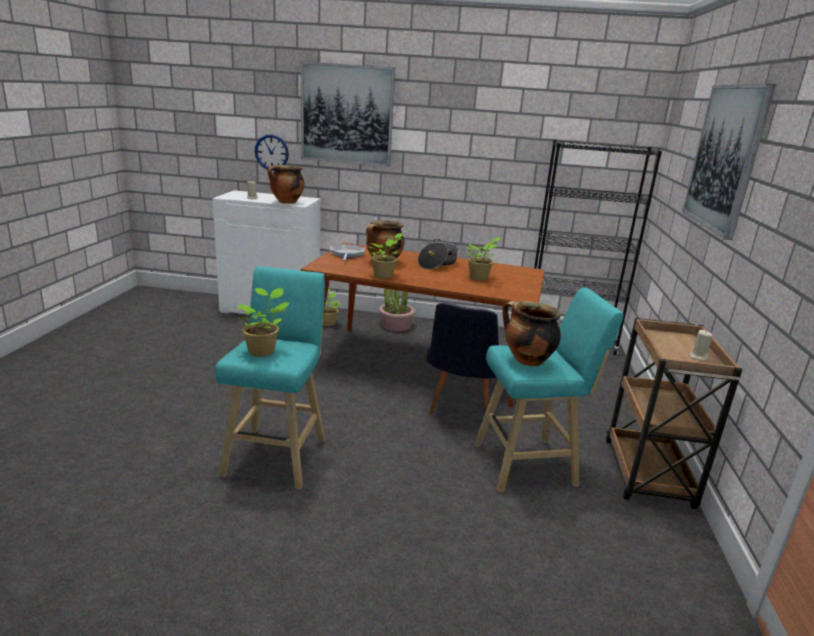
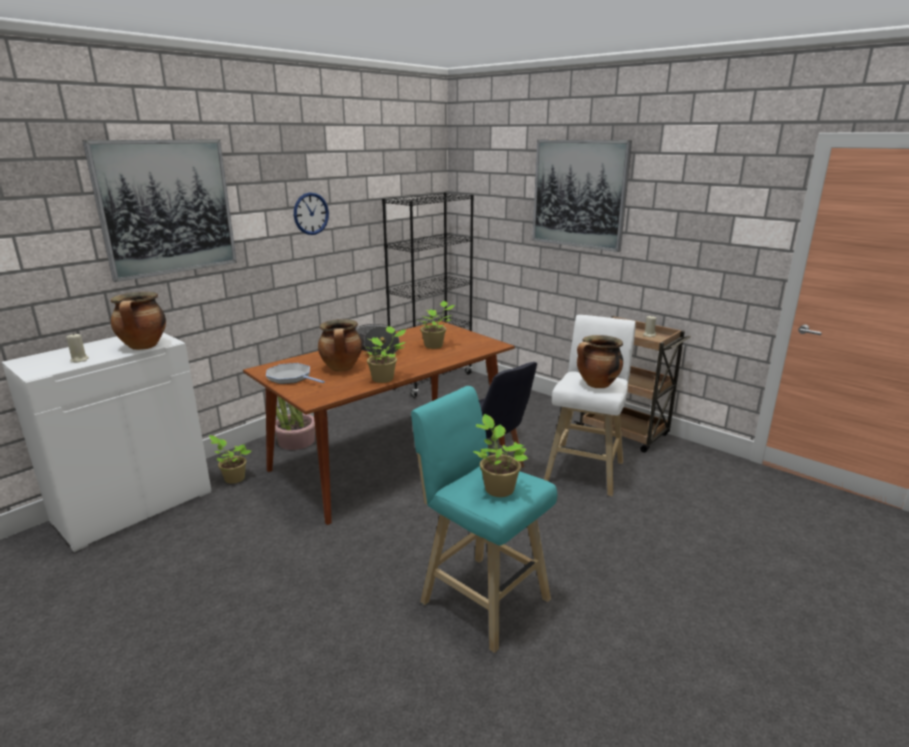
camera: 55 degrees left, 0 degrees up
(271, 152) = (58, 284): wall clock -> wall clock (311, 213)
(529, 465) = (585, 470): turquoise stool -> white stool

